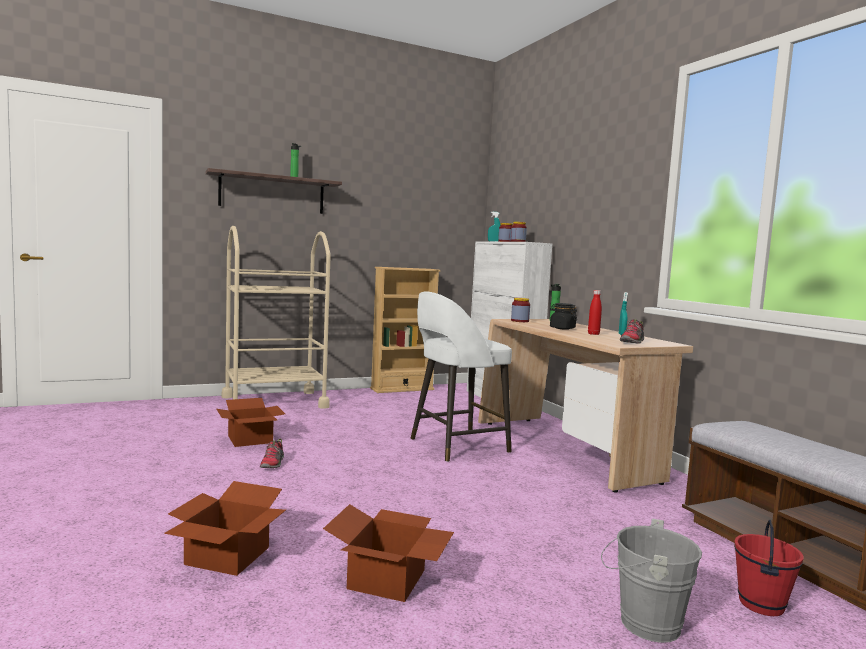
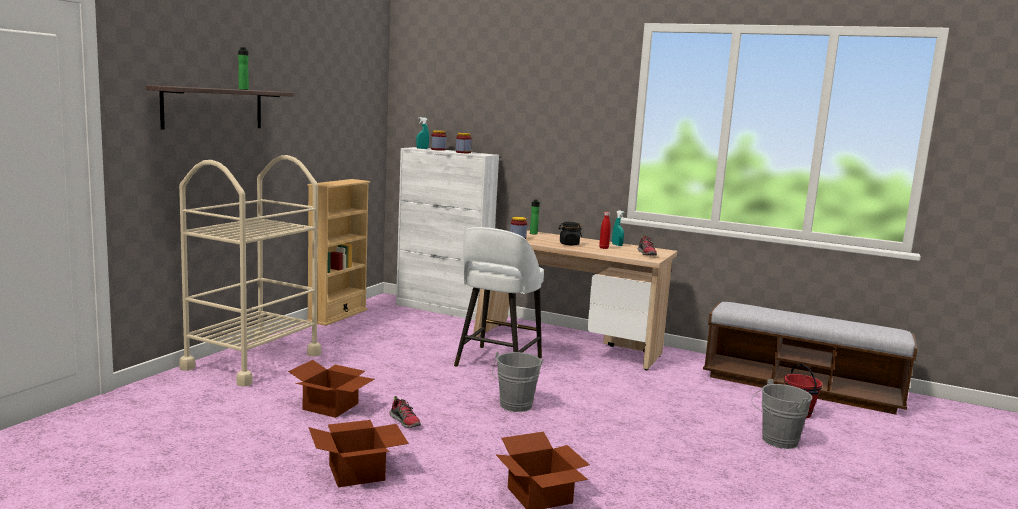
camera: 40 degrees left, 5 degrees up
(388, 481) = (514, 407): none -> grey bucket
(388, 580) = (648, 469): cardboard box -> cardboard box (358, 473)

